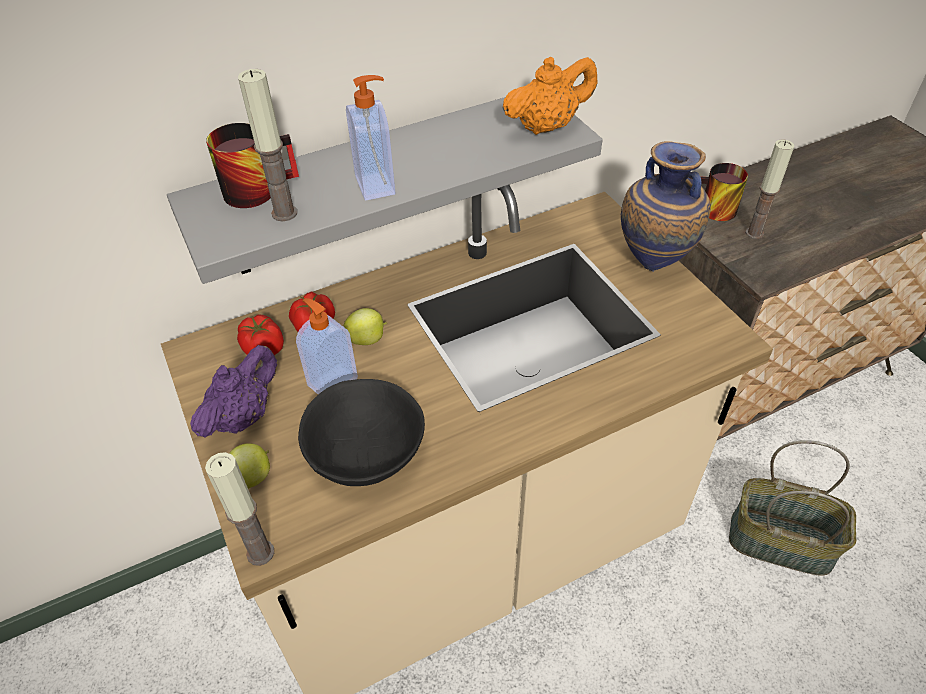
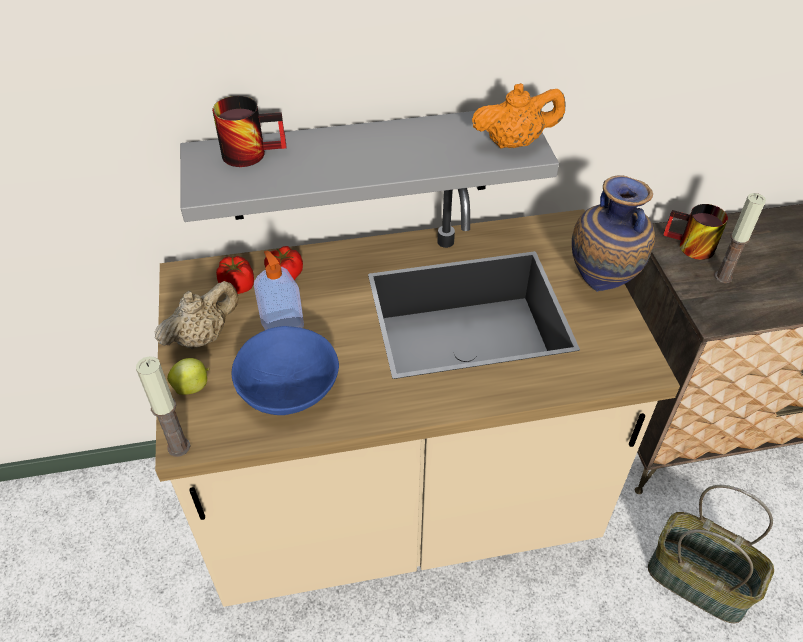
camera: 15 degrees right, 0 degrees up
(243, 416) = (203, 337): purple teapot -> beige teapot
(284, 213) = (264, 177): candle -> none
(367, 449) = (290, 387): black bowl -> blue bowl
(368, 339) = (324, 296): apple -> none
(377, 185) = (347, 168): soap dispenser -> none

